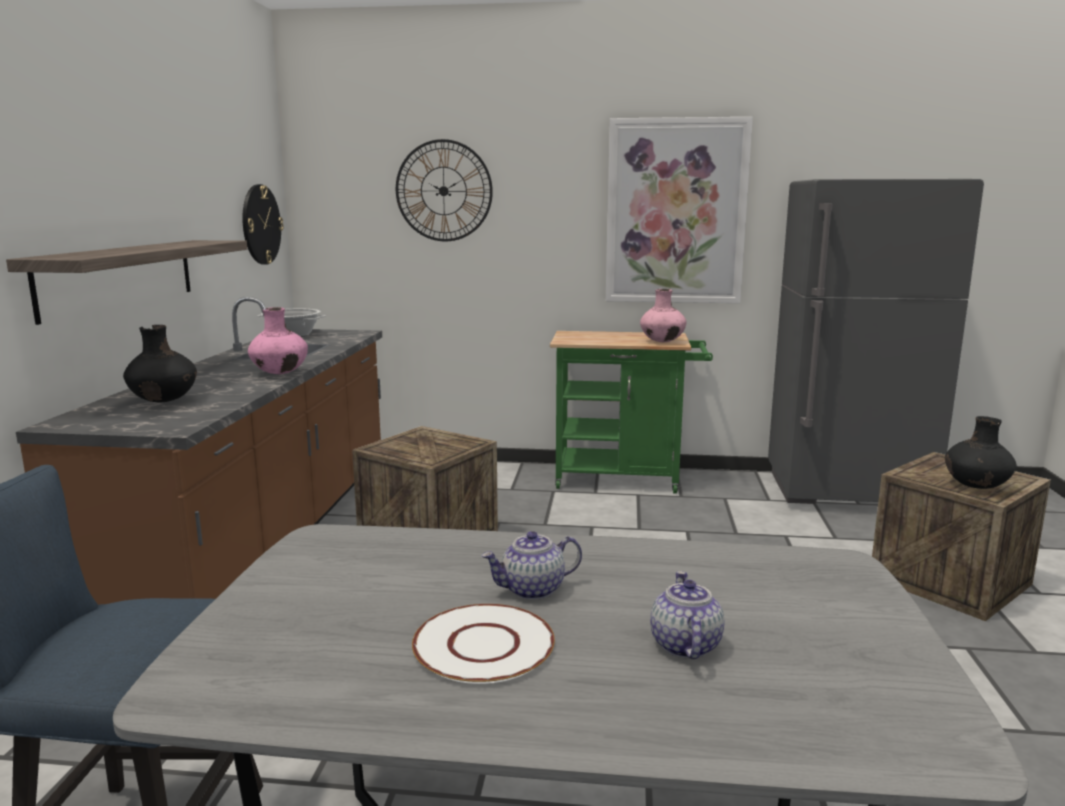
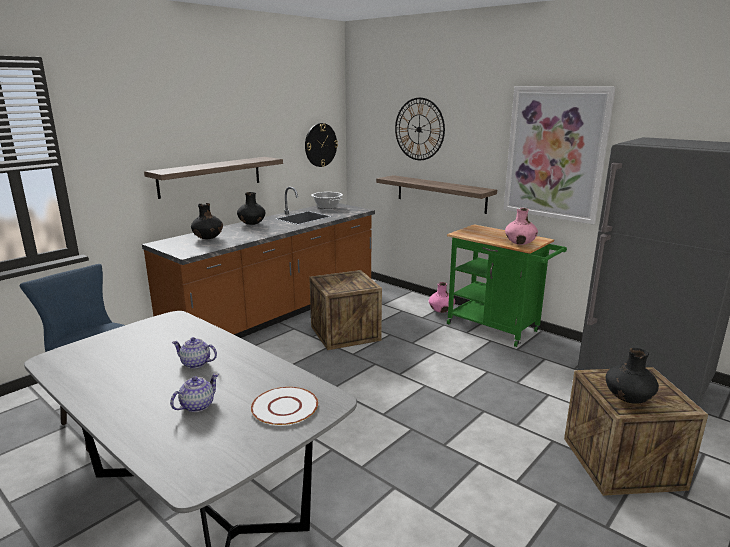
camera: 35 degrees right, 5 degrees up
(205, 371) = (251, 224): none -> black vase
(280, 373) = (276, 231): pink vase -> pink vase (441, 311)
(484, 645) = (142, 378): white plate -> white plate (285, 407)
(492, 291) = (440, 193): none -> shelf

